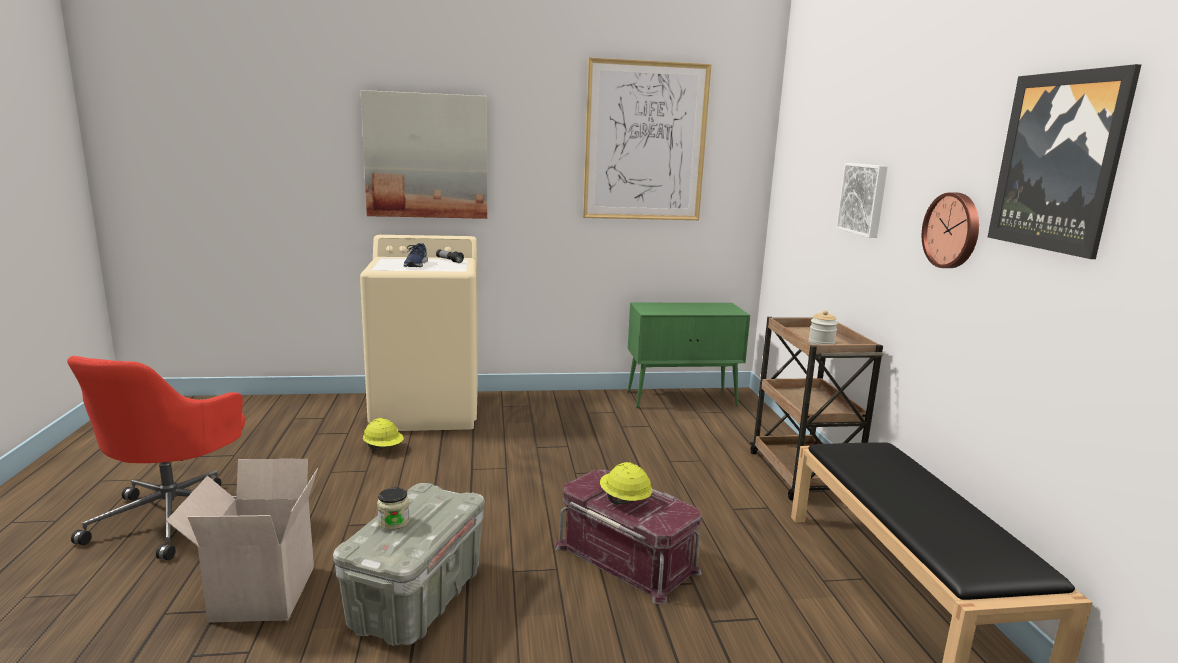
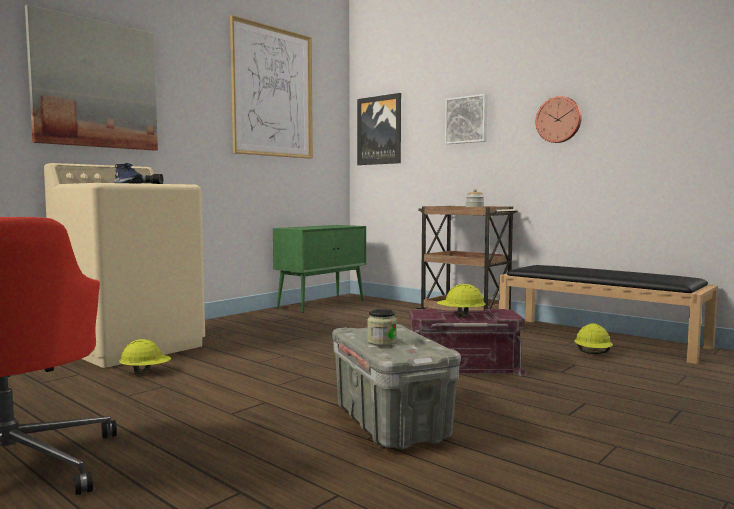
camera: 40 degrees left, 10 degrees down
(261, 592) = (255, 468): cardboard box -> none
(825, 613) = (593, 354): none -> yellow hard hat
(1059, 162) = (634, 65): picture -> picture (379, 130)

